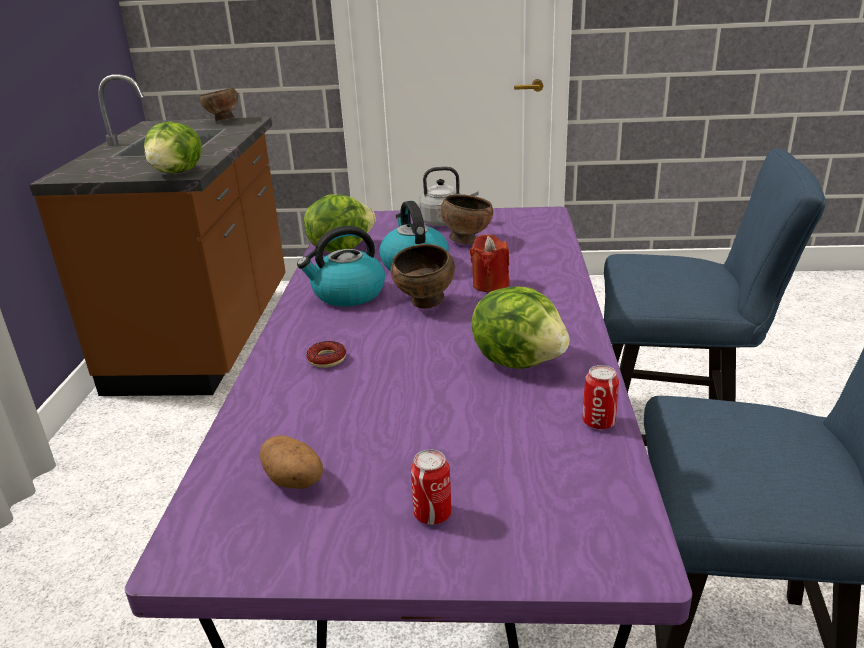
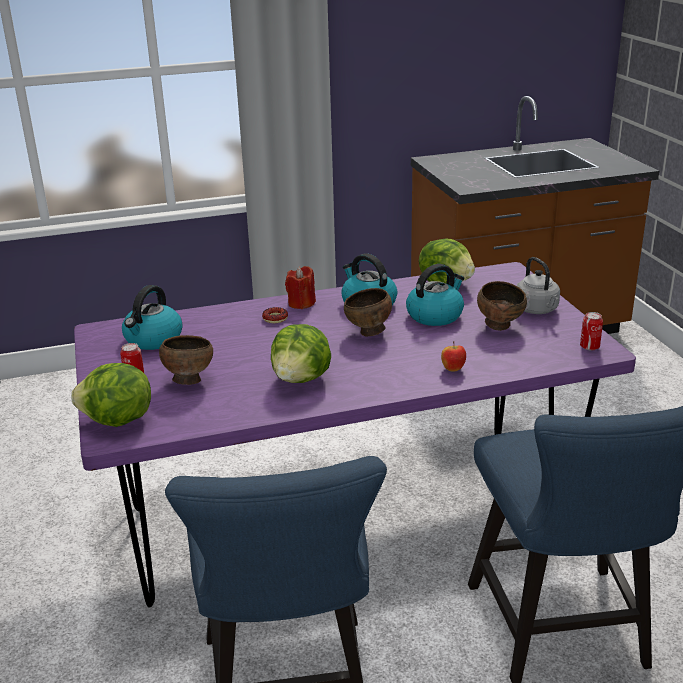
camera: 70 degrees right, 0 degrees up
(178, 172) = (468, 185): lettuce -> lettuce (118, 421)
(222, 121) = (621, 160): brown bowl -> brown bowl (188, 380)
(295, 481) = (153, 339): potato -> kettle
(490, 285) = (417, 350): red candle -> red candle (301, 303)
(544, 274) = (453, 369): none -> apple
(598, 422) = (233, 416): can -> can (589, 347)

